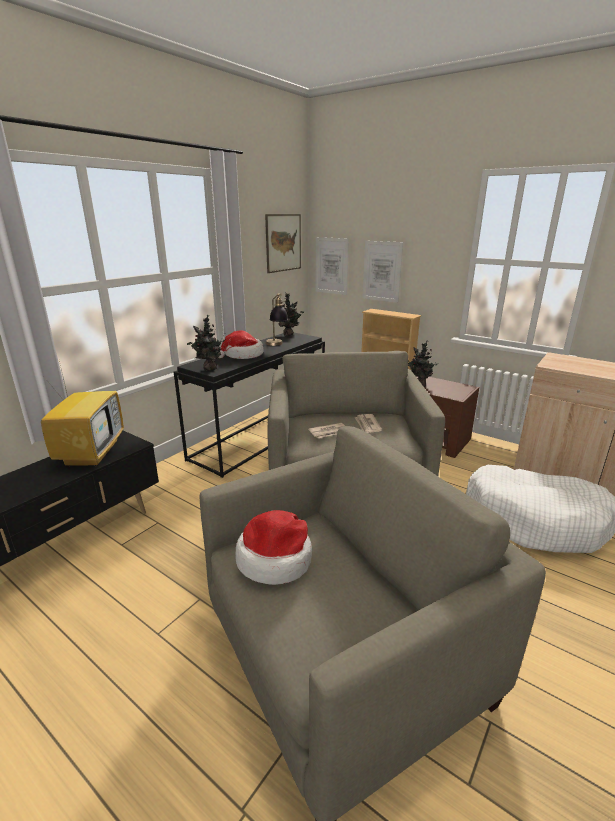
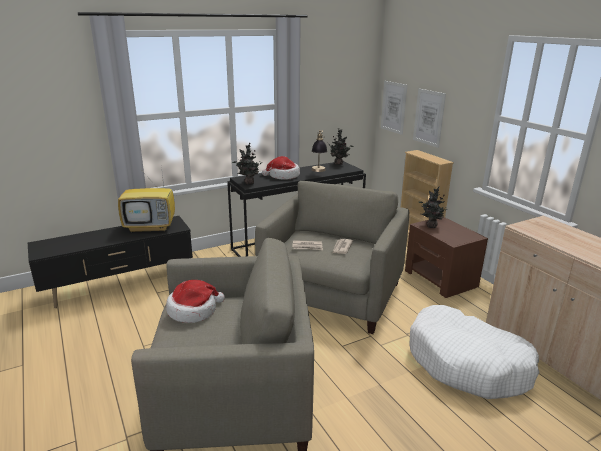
camera: 25 degrees right, 0 degrees up
(91, 453) = (151, 227): television -> television turned 60 degrees clockwise
(283, 243) = (350, 85): picture -> none

